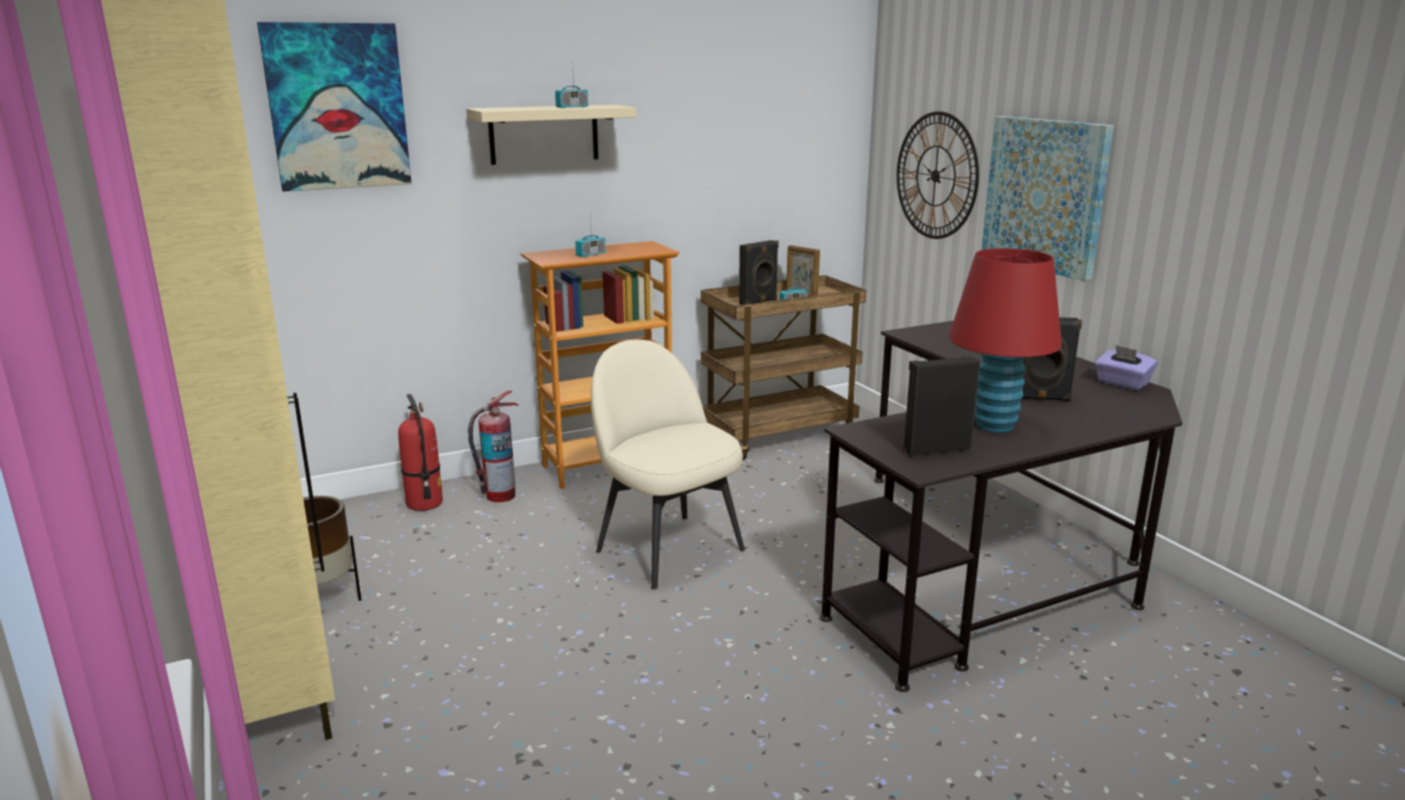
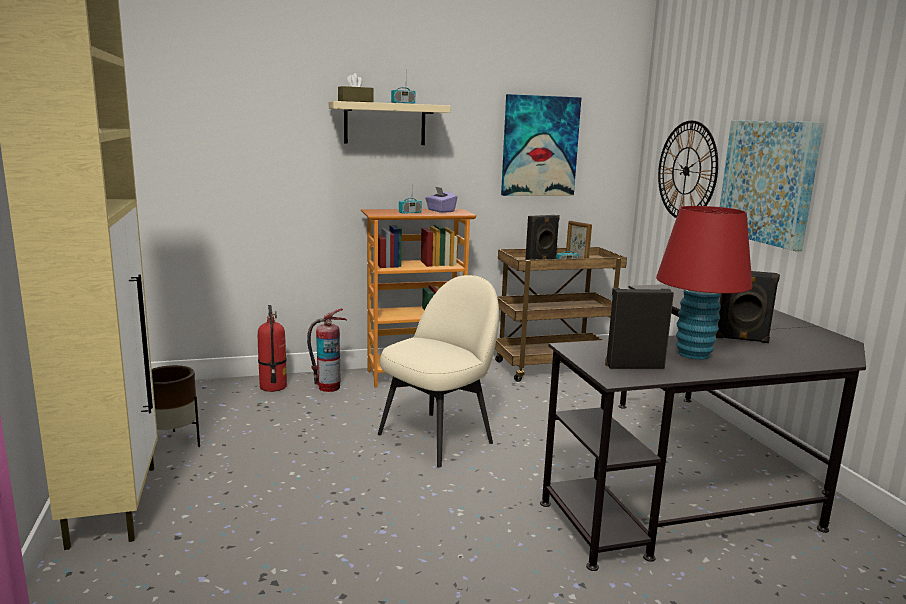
camera: 10 degrees right, 5 degrees down
(337, 107) = (236, 94): picture -> picture (539, 146)
(507, 108) = (355, 101): none -> brown tissue box
(667, 548) = (437, 437): beige chair -> beige chair turned 75 degrees clockwise
(1122, 383) = (820, 335): purple tissue box -> purple tissue box (440, 211)

